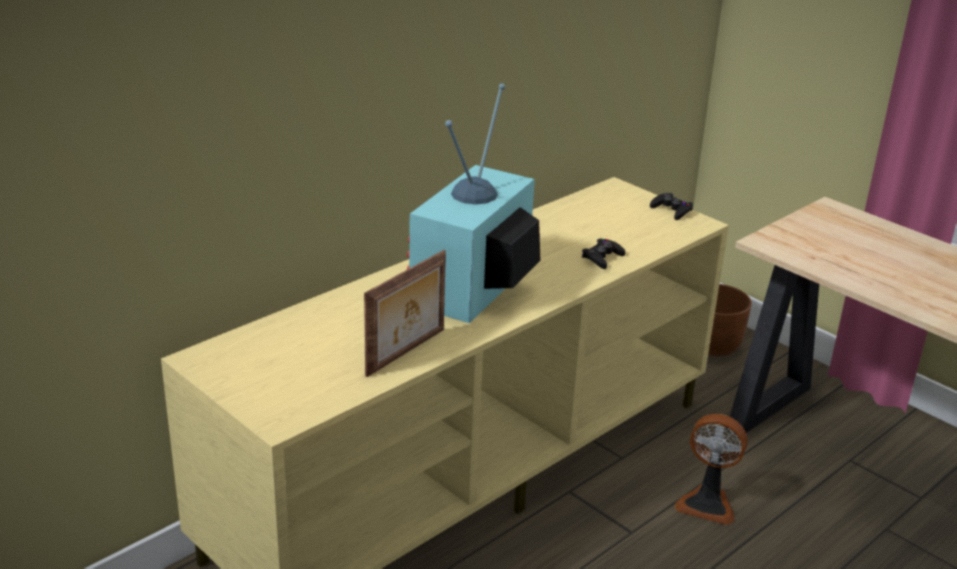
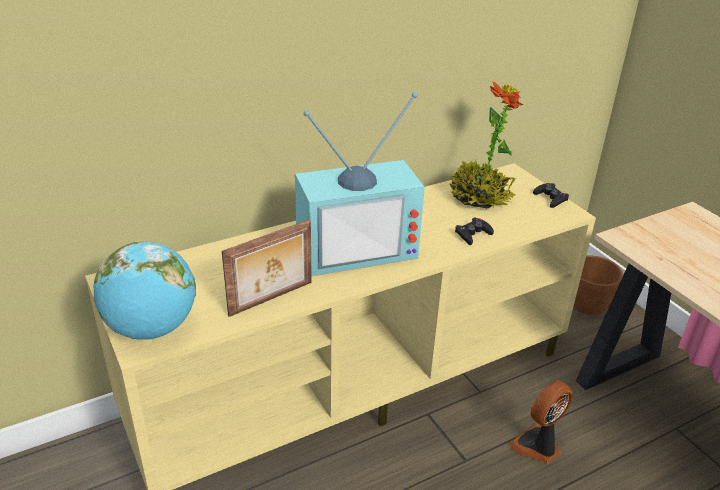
camera: 15 degrees right, 5 degrees up
(282, 401) = (152, 328): none -> globe
(476, 287) = (356, 247): television -> television turned 150 degrees counterclockwise
(592, 219) = (479, 198): none -> potted plant
(707, 503) = (538, 446): fan -> fan turned 105 degrees clockwise

